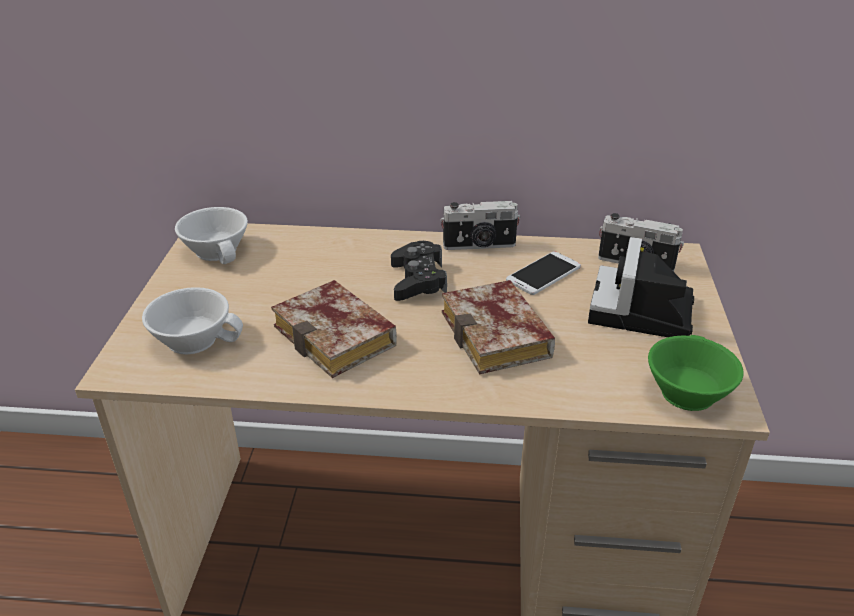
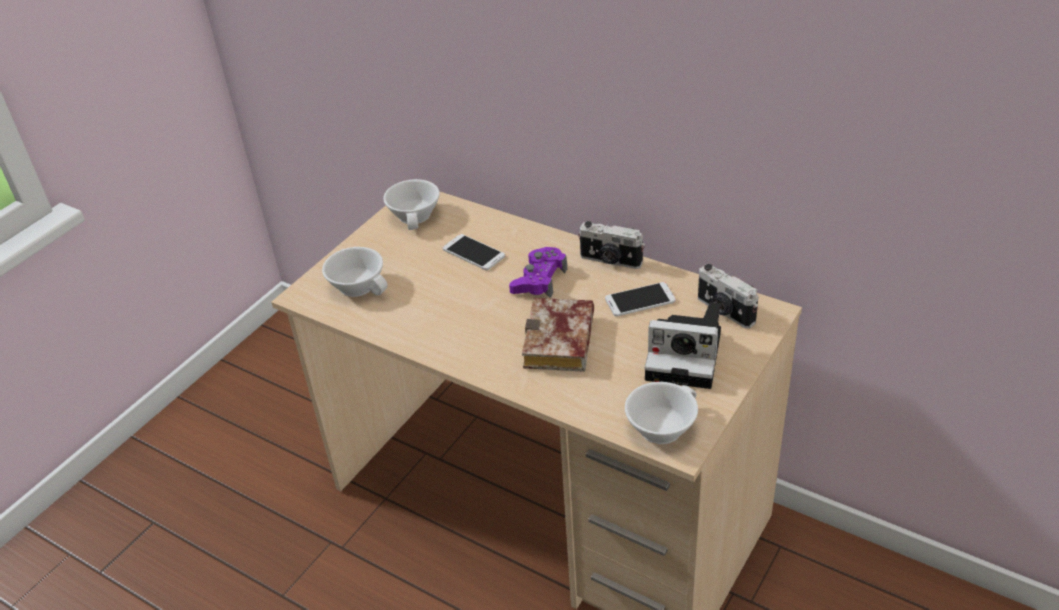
camera: 30 degrees right, 5 degrees up
(319, 271) = (473, 252): none -> phone
(340, 338) = (451, 312): book -> none
(418, 280) = (539, 280): black game controller -> purple game controller
(641, 313) = (687, 356): camera -> camera turned 120 degrees counterclockwise
(684, 390) = (660, 426): green cup -> white cup

